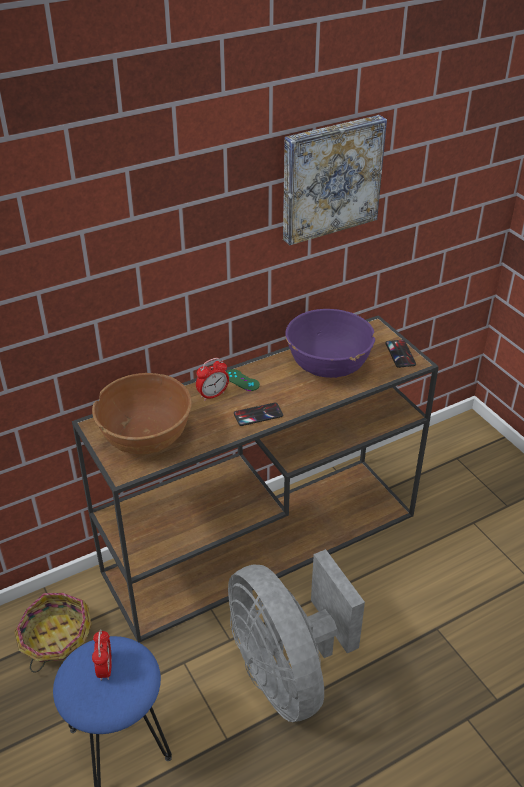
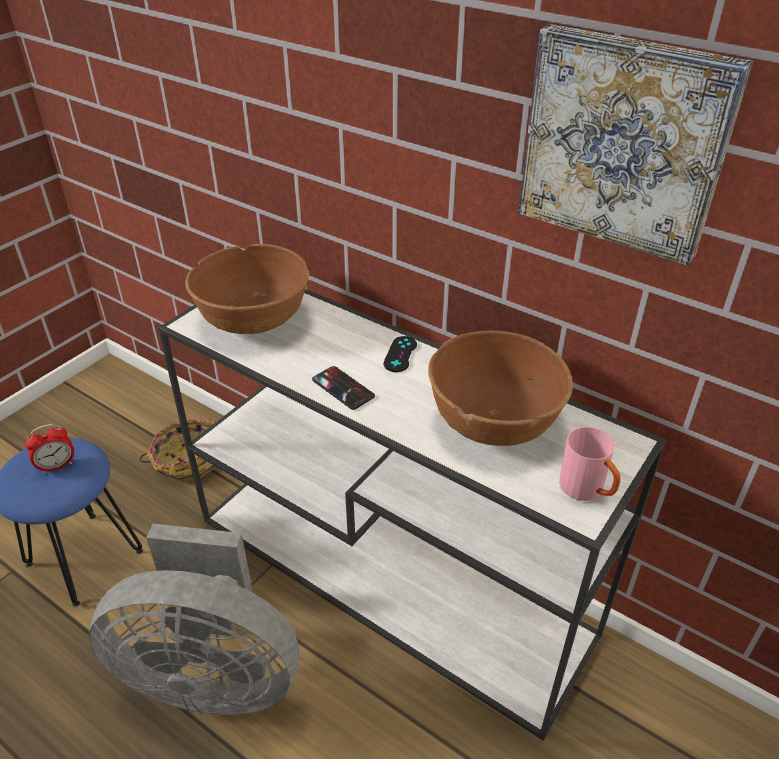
camera: 65 degrees right, 0 degrees up
(213, 395) = (356, 341): alarm clock -> none
(241, 380) = (400, 354): green game controller -> black game controller
(264, 541) = (393, 576): brown console table -> white console table
(287, 672) = (212, 674): grey fan -> grey fan turned 120 degrees counterclockwise
(328, 365) = (494, 420): purple bowl -> brown bowl
(400, 354) = (587, 491): phone -> pink mug

